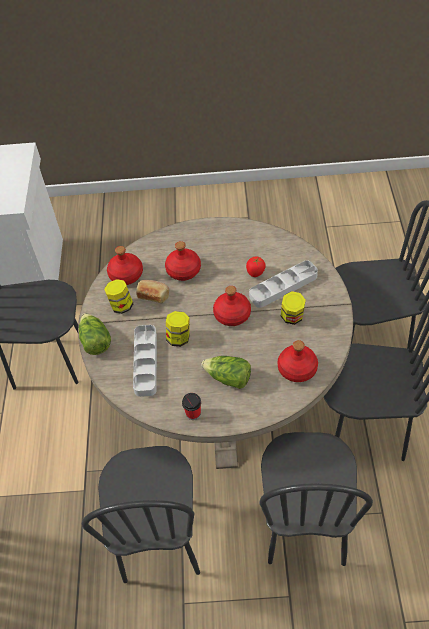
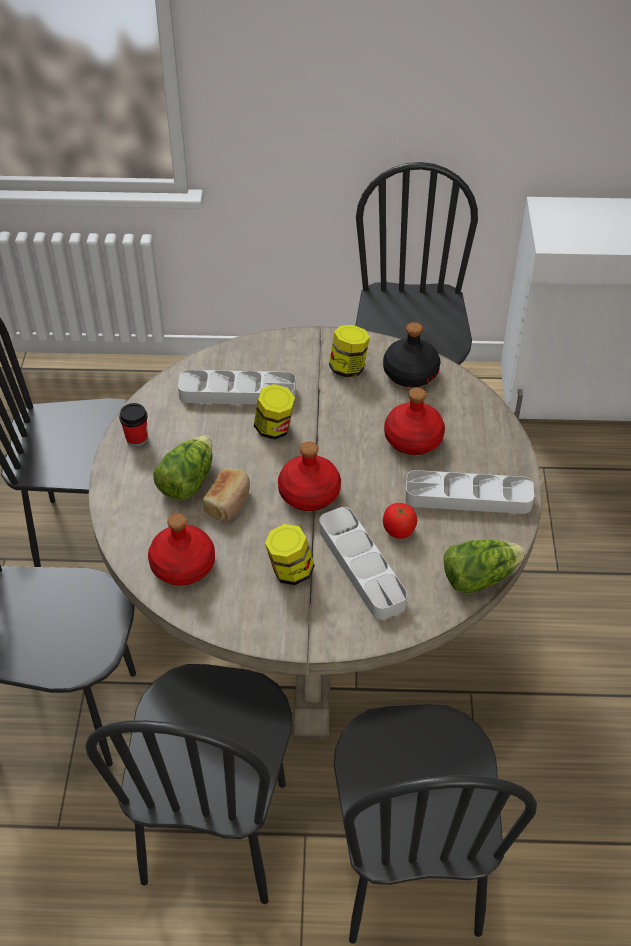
camera: 90 degrees right, 5 degrees down
(95, 341) = (286, 342): lettuce -> lettuce (479, 576)
(126, 275) = (410, 373): red bottle -> black bottle
(153, 295) = (364, 403): bread -> bread (228, 502)
(226, 245) = (468, 497): none -> grey tray

